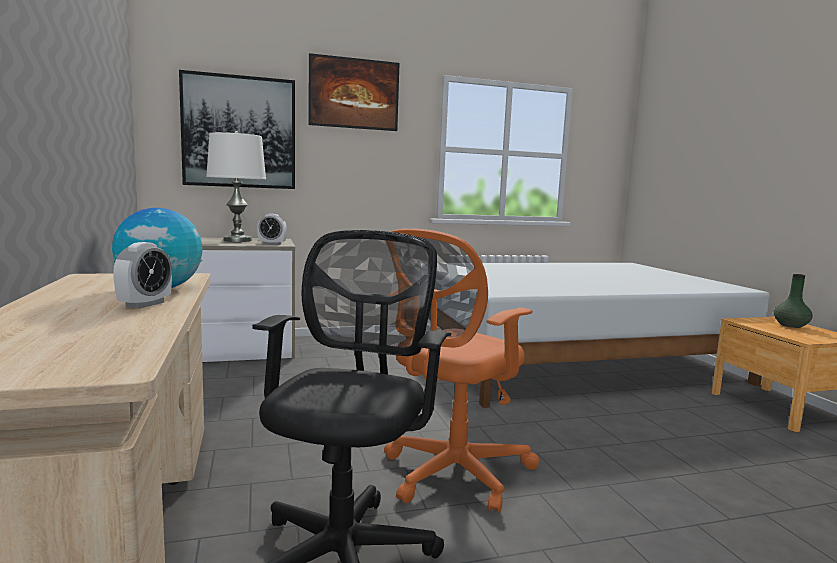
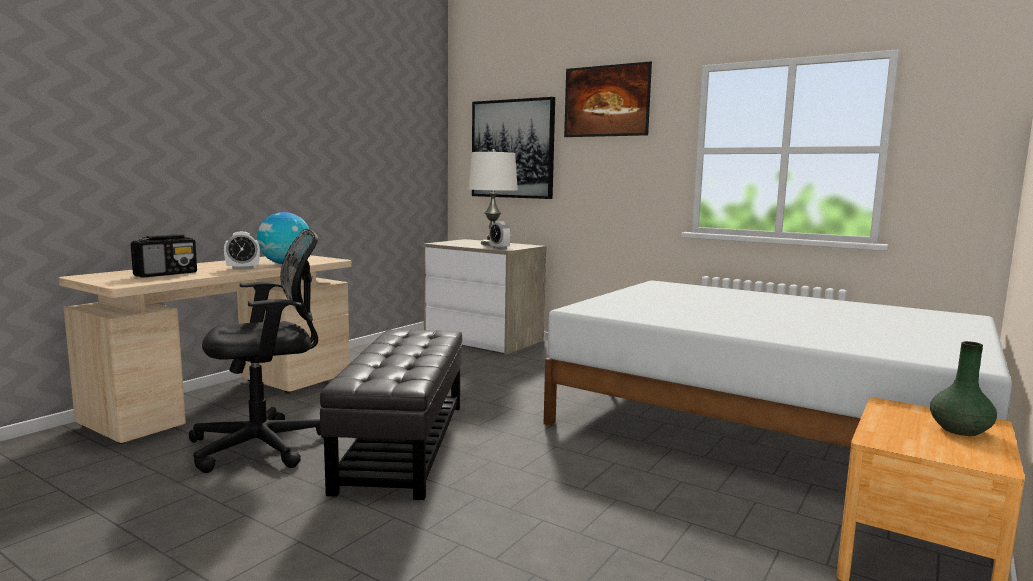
camera: 50 degrees right, 0 degrees up
(76, 336) = (166, 274): none -> radio
(451, 474) = (402, 444): orange office chair -> black ottoman

